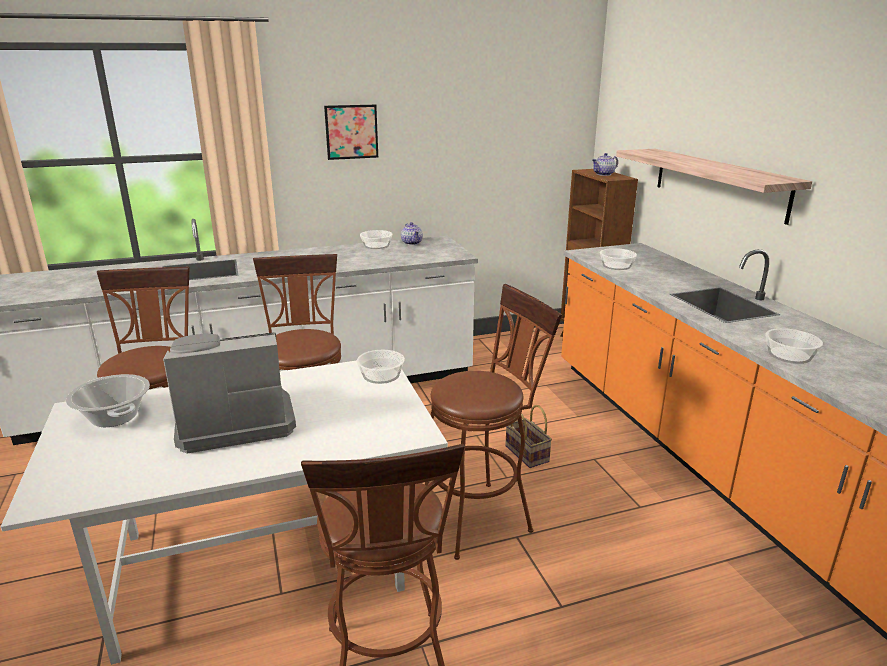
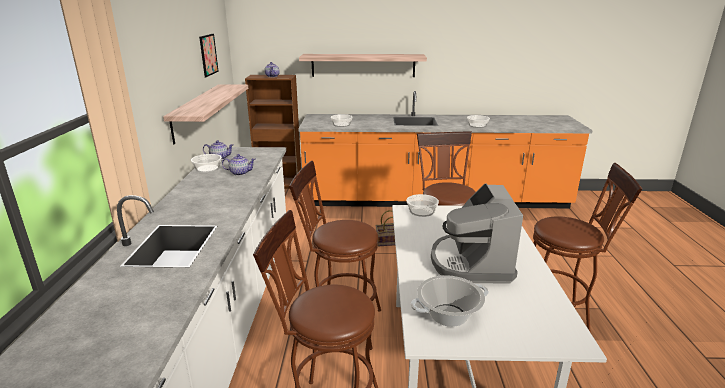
camera: 70 degrees left, 0 degrees up
(351, 132) = (151, 72): picture -> picture (208, 55)
(373, 257) = (240, 173): none -> teapot
(448, 190) = (196, 111): none -> shelf

